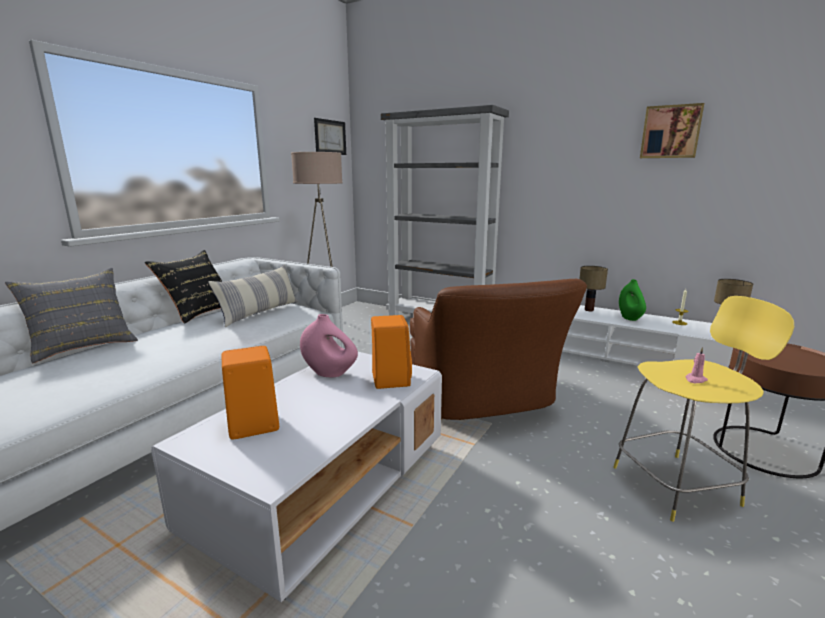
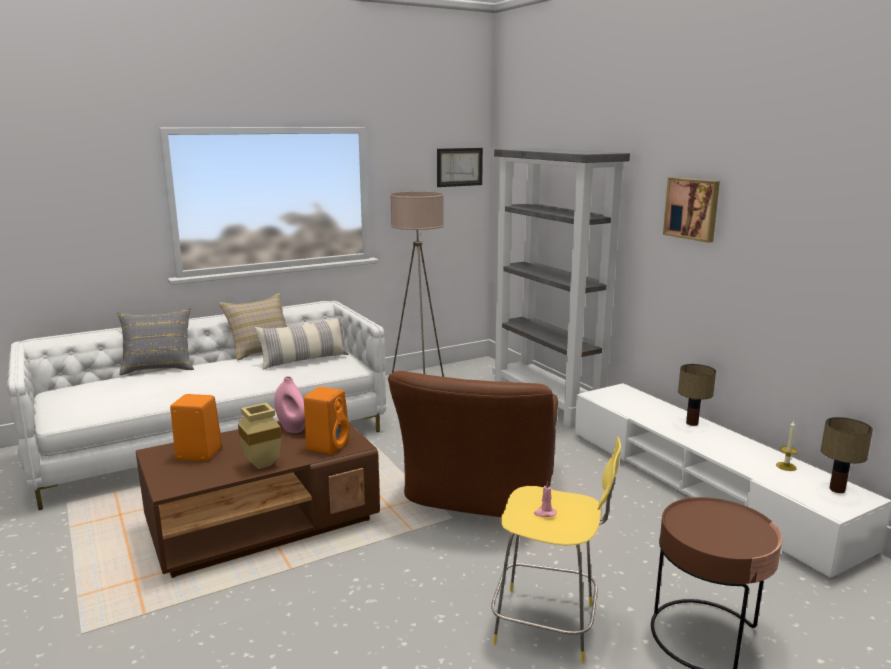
camera: 30 degrees right, 0 degrees up
(199, 312) = (261, 351): black pillow -> beige pillow
(324, 487) = (263, 523): white coffee table -> brown coffee table
(351, 414) = (263, 464): none -> beige vase
(630, 318) = (726, 445): green vase -> none
(670, 132) = (796, 204): picture -> picture (692, 209)

